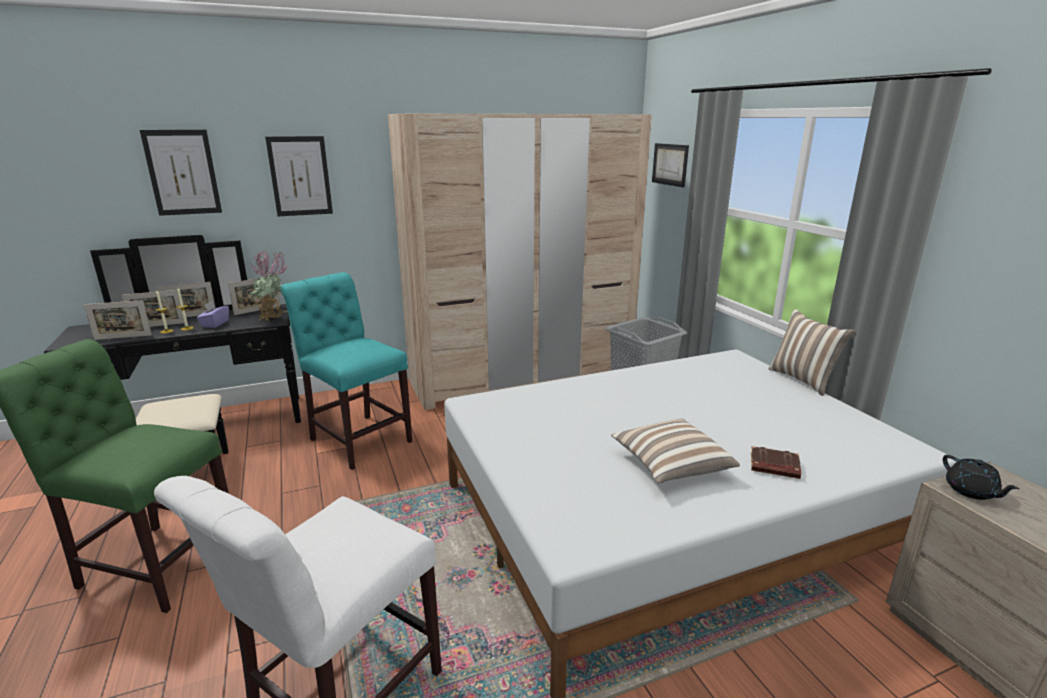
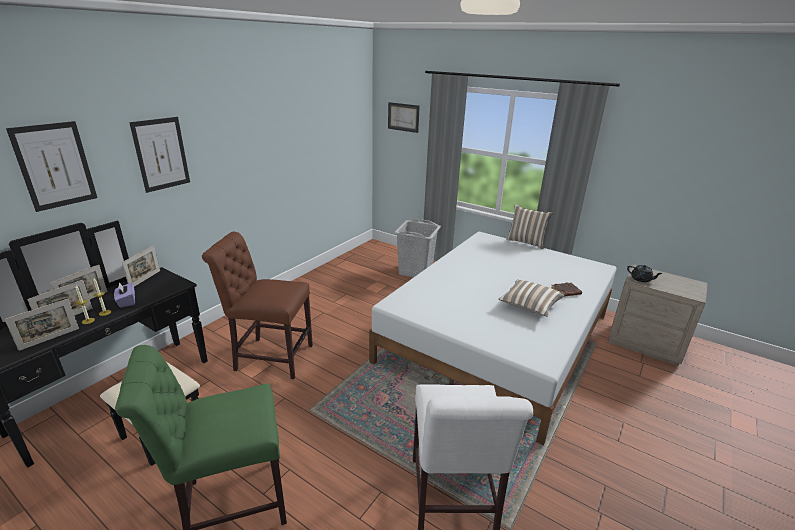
camera: 35 degrees left, 5 degrees up
(275, 320) = (179, 283): potted plant -> none
(358, 438) = (270, 356): turquoise chair -> brown chair
(522, 377) = (333, 278): beige wardrobe -> none

